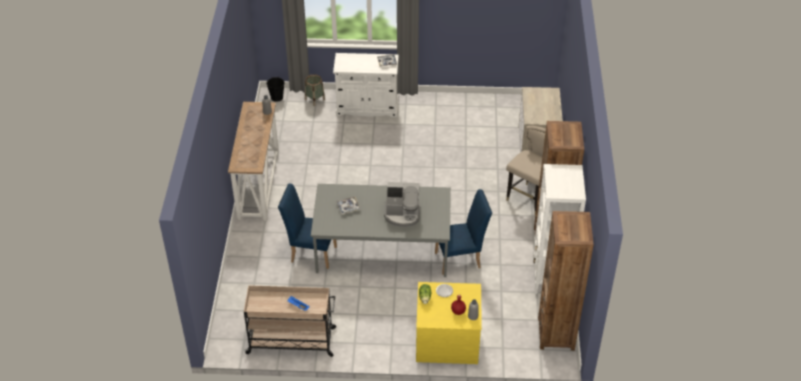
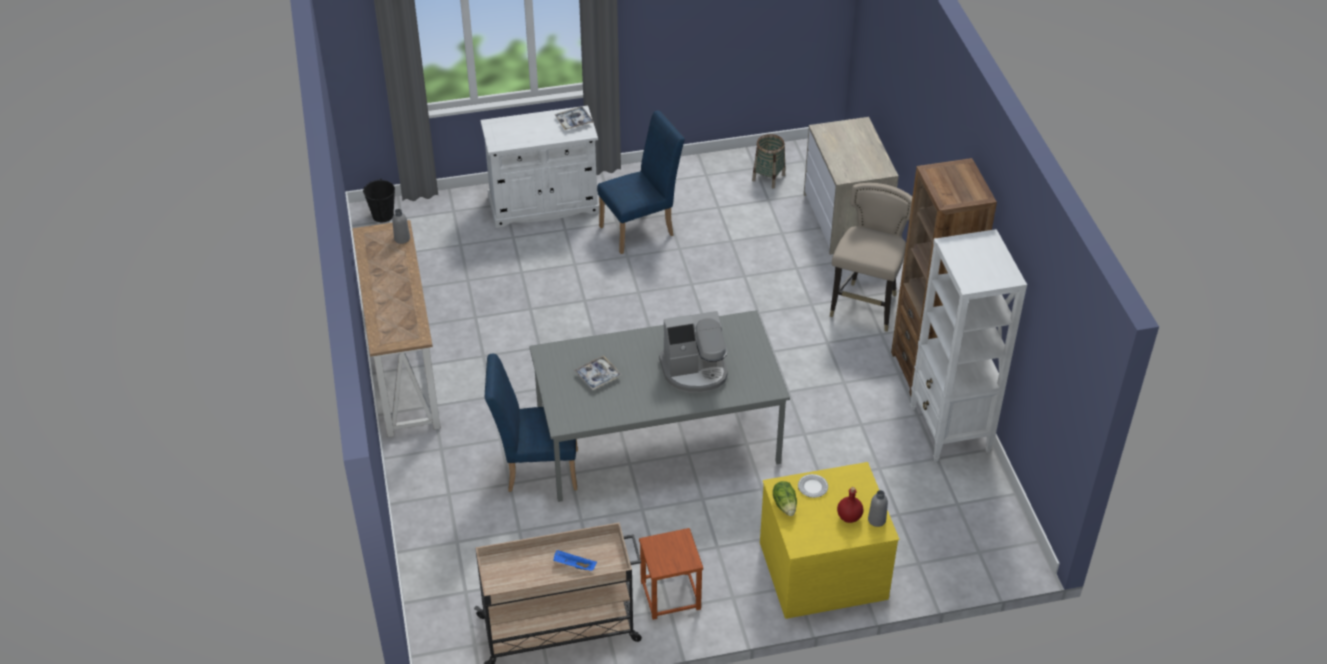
camera: 15 degrees left, 0 degrees up
(315, 99) = (450, 208): basket -> basket (768, 177)
(358, 336) = (670, 595): none -> brown stool
(461, 259) = (794, 428): blue chair -> blue chair (642, 229)
(556, 333) = (994, 520): brown bookcase -> none

